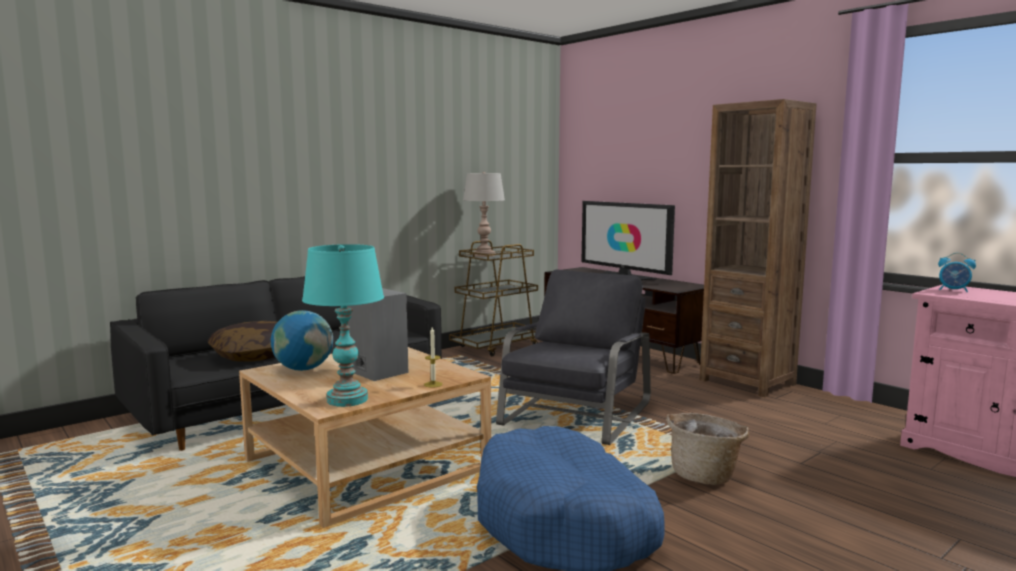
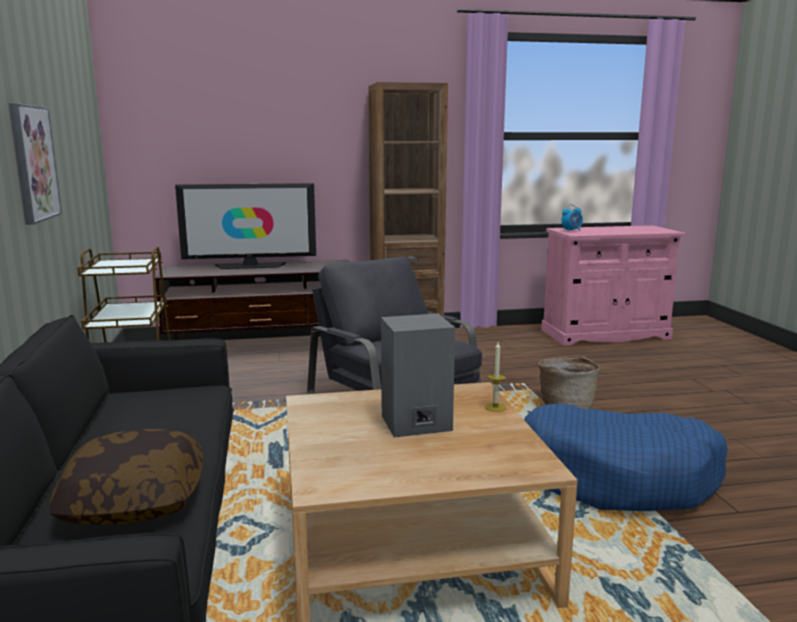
camera: 60 degrees left, 5 degrees up
(303, 369) = (348, 461): globe -> none
(347, 400) = (515, 454): turquoise table lamp -> none
(419, 178) = (33, 163): none -> picture
(484, 255) = (111, 269): grey table lamp -> none

